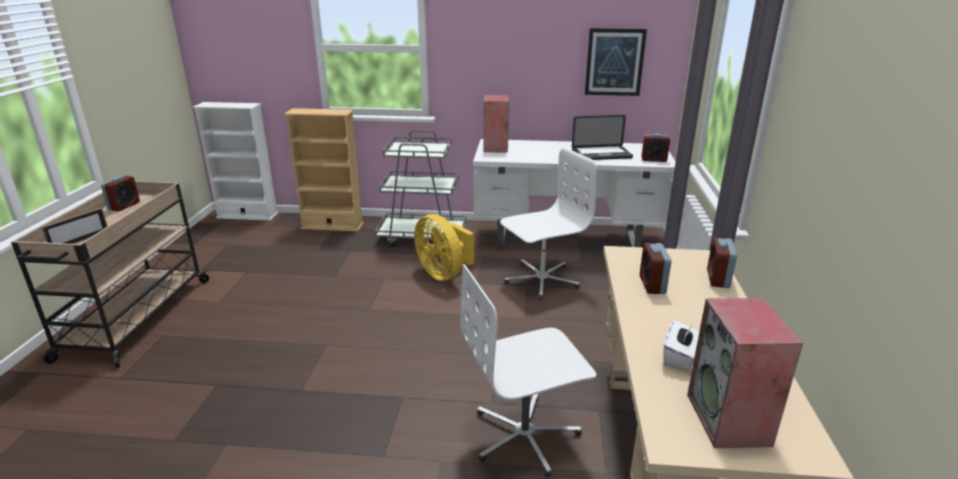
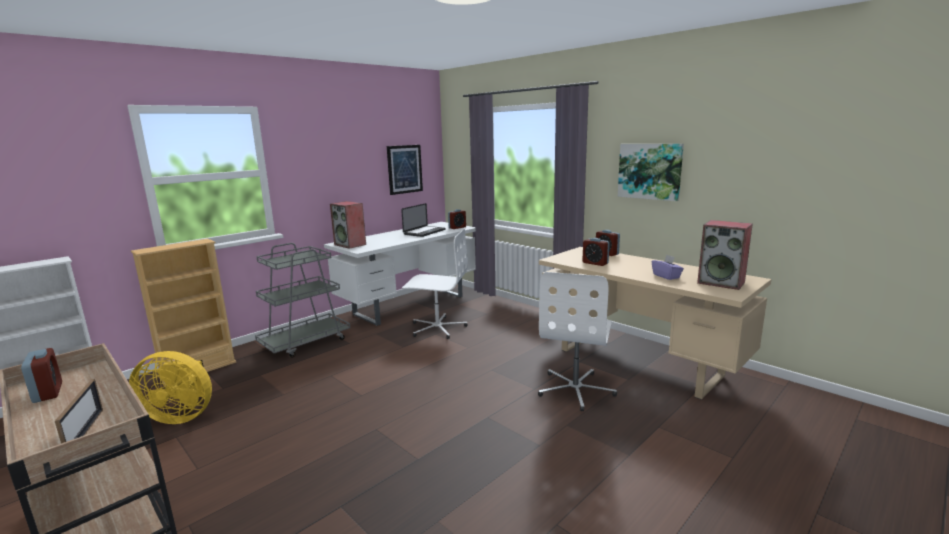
camera: 50 degrees left, 10 degrees down
(444, 273) = (370, 352): yellow fan -> yellow fan (181, 416)
(541, 280) = (437, 328): white office chair -> white office chair turned 90 degrees clockwise
(680, 357) = (666, 276): white tissue box -> purple tissue box
(825, 160) = (650, 171): none -> picture

